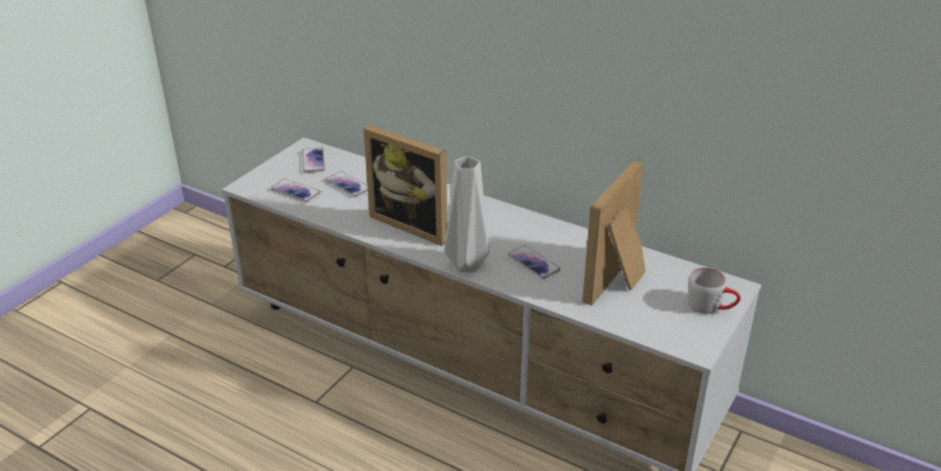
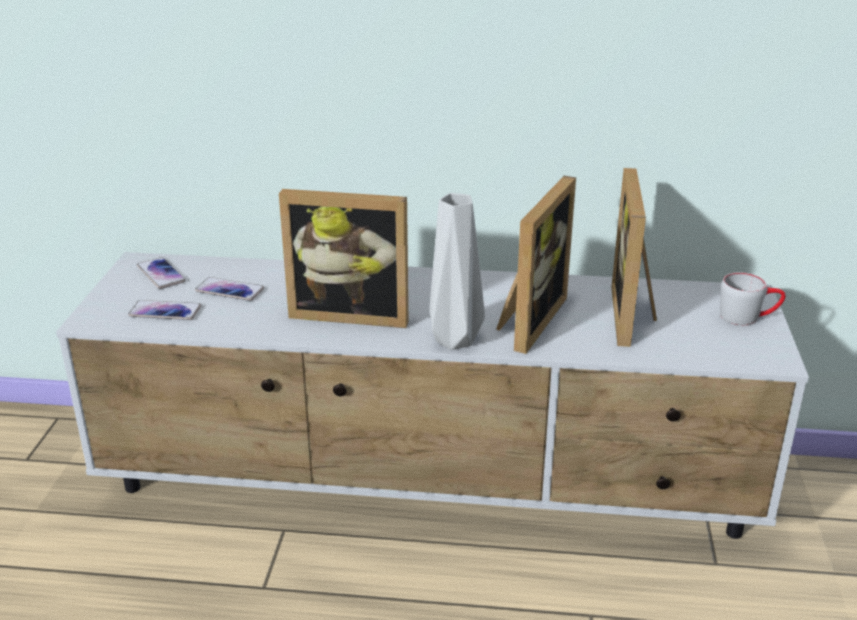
camera: 25 degrees left, 5 degrees down
(533, 263) = (527, 320): phone -> picture frame

